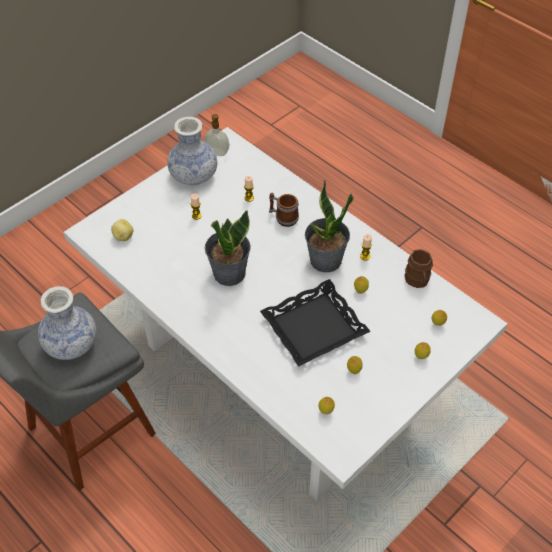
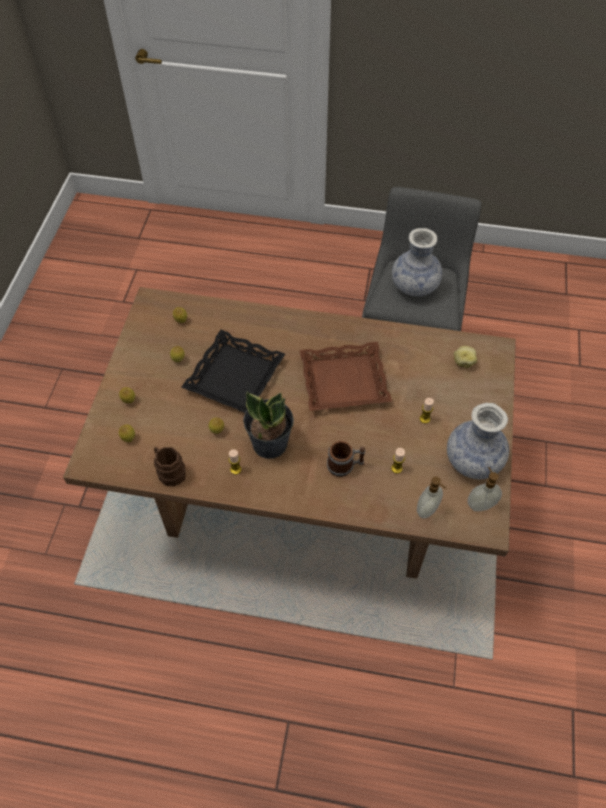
camera: 145 degrees right, 5 degrees up
(229, 273) = (344, 382): potted plant -> brown tray
(253, 167) = (428, 510): none -> soap dispenser
(277, 377) = (301, 496): white dining table -> brown dining table

